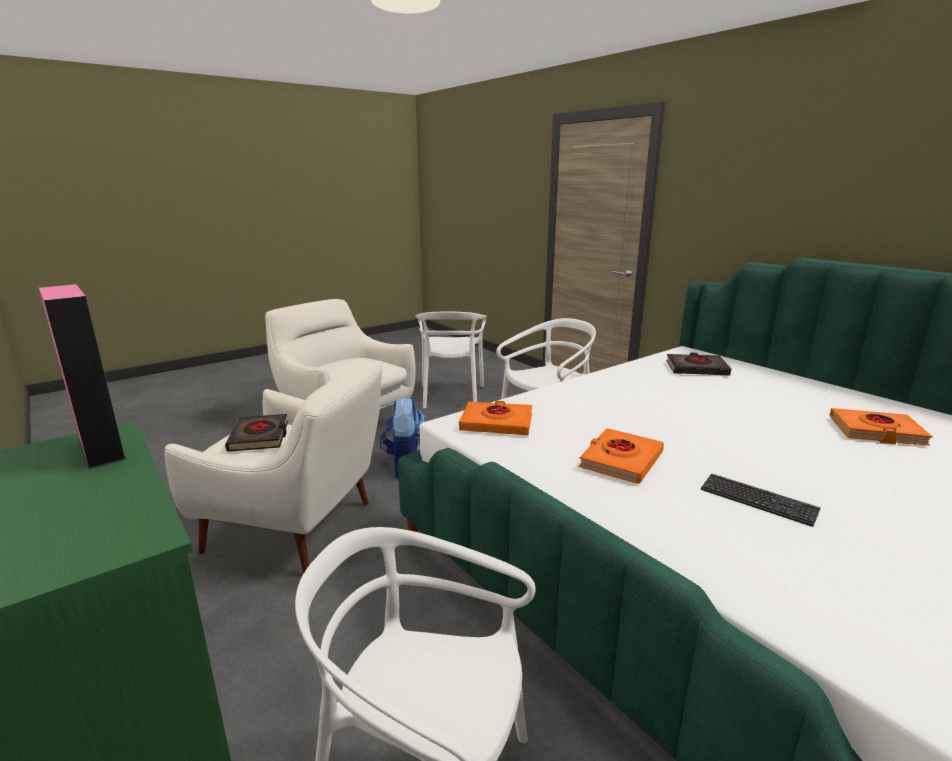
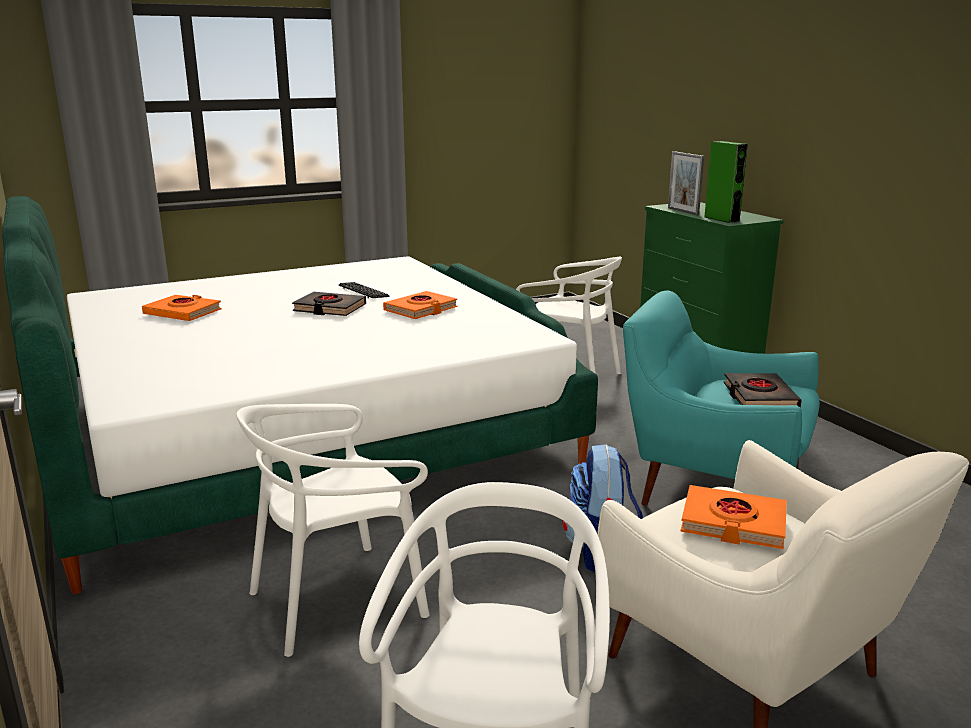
camera: 170 degrees left, 0 degrees up
(101, 449) = (721, 219): pink speaker -> green speaker
(129, 494) = (683, 211): none -> picture frame
(297, 528) = (712, 487): white armchair -> turquoise armchair
(497, 423) = (501, 336): orange book -> orange book (733, 523)
(696, 369) = (184, 377): black book -> black book (329, 308)

